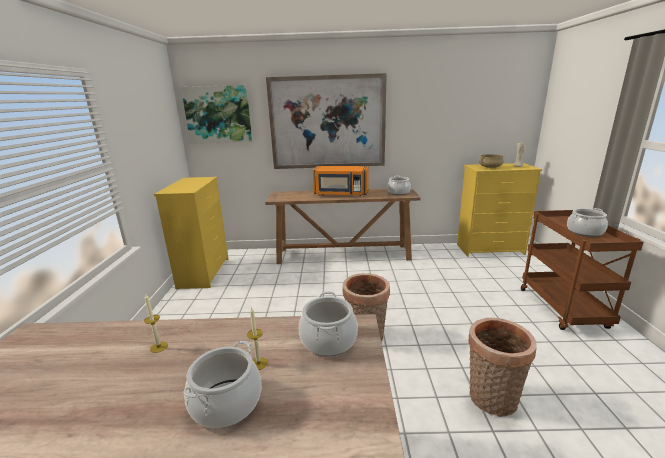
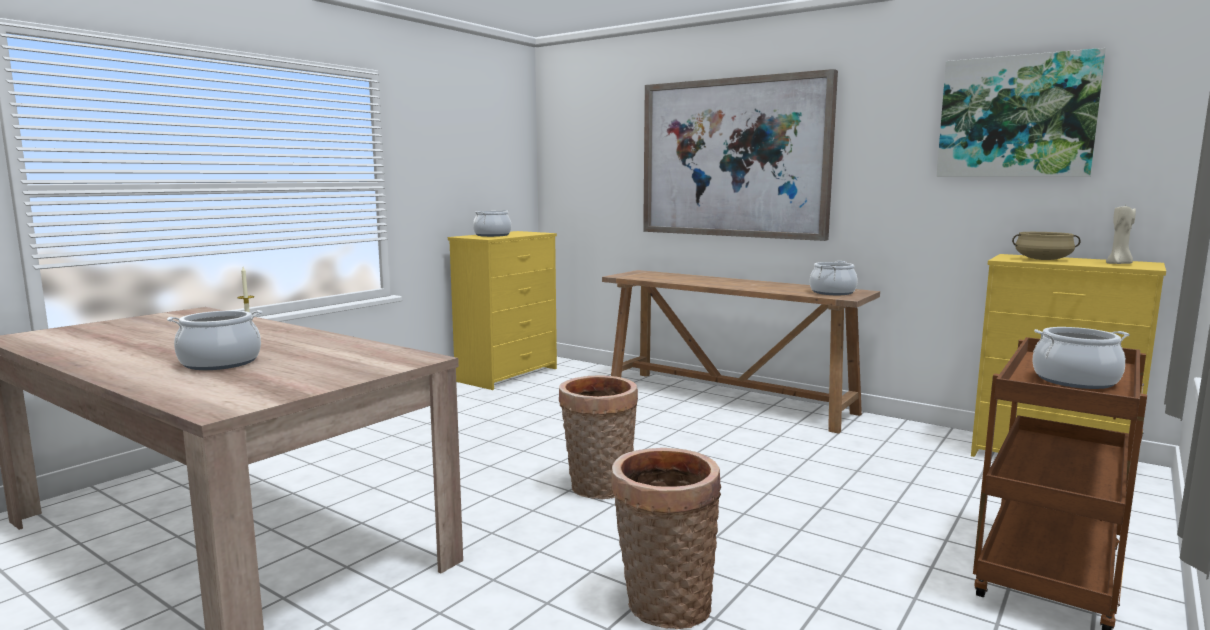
camera: 35 degrees right, 10 degrees down
(218, 114) = (582, 143): picture -> picture (1016, 117)
(258, 363) = (287, 355): candle -> none
(328, 340) = (369, 358): cooking pot -> cooking pot (492, 235)
(341, 194) = (730, 283): orange microwave -> none

